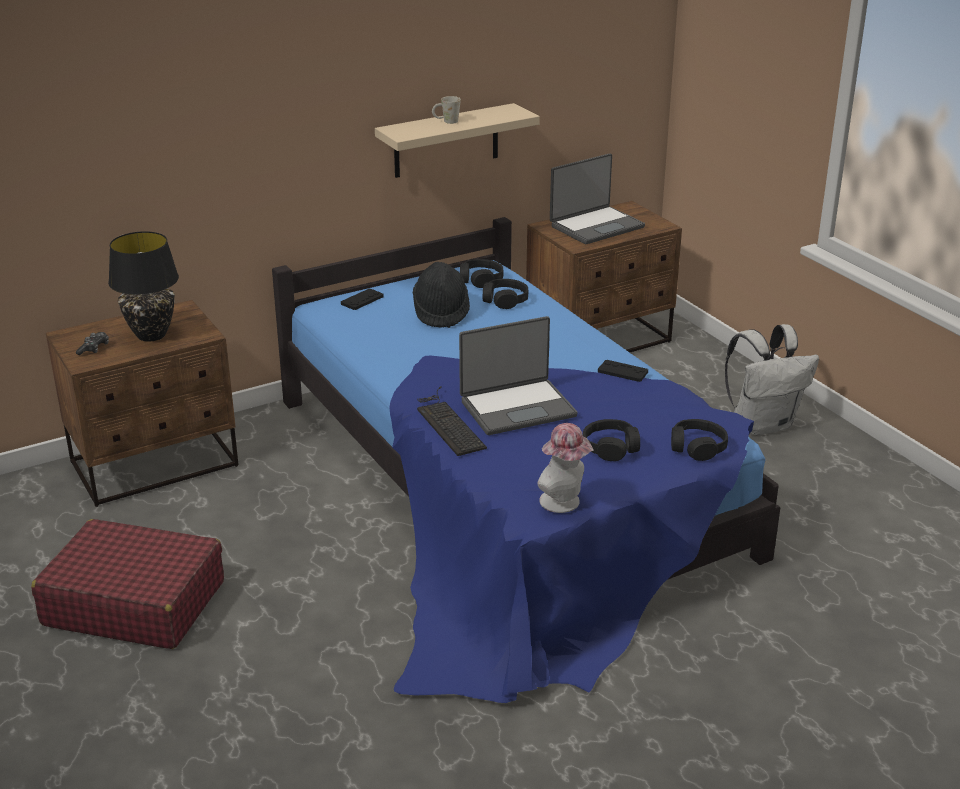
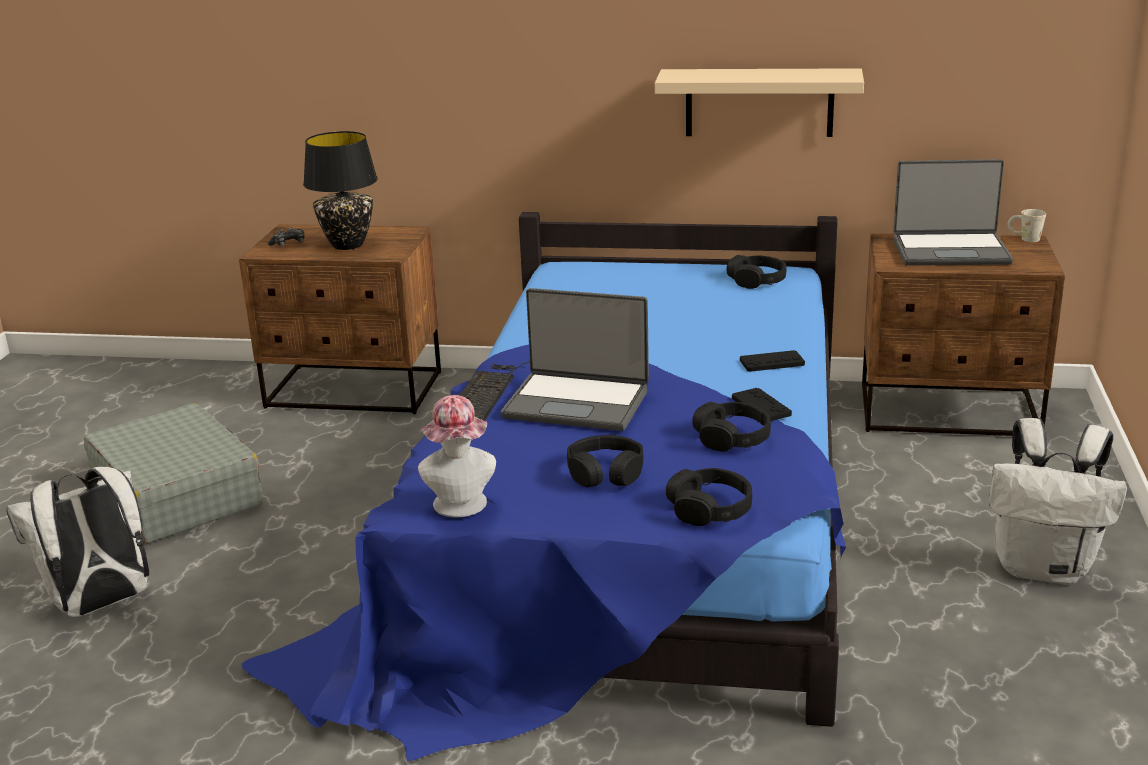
camera: 40 degrees right, 5 degrees down
(134, 603) = (177, 494): red suitcase -> grey suitcase
(210, 707) = (101, 605): none -> white backpack
(362, 300) = (605, 270): black game controller -> black game controller (772, 362)
(441, 312) = (663, 299): black hat -> none
(446, 122) = (745, 73): white mug -> white mug (1024, 239)
(505, 300) = (750, 305): black headphones -> black headphones (732, 437)

